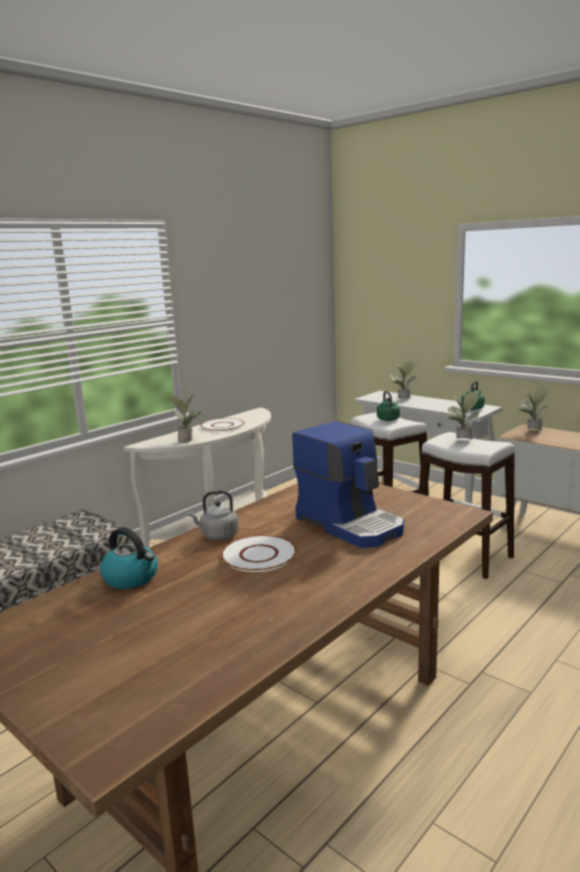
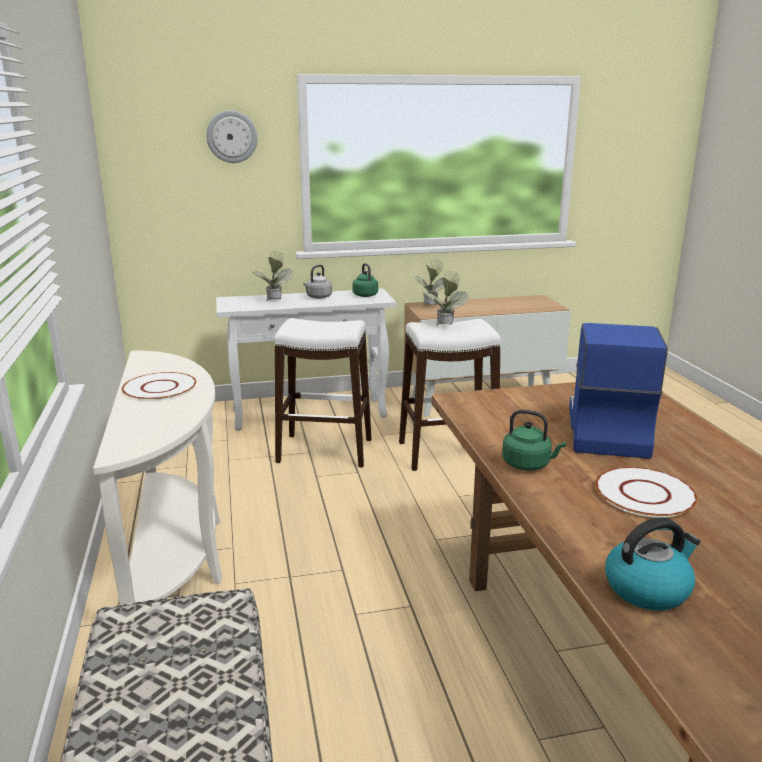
camera: 55 degrees left, 5 degrees up
(188, 440) = (172, 421): potted plant -> none
(217, 535) = (561, 500): grey kettle -> grey kettle (318, 297)
(351, 524) = (604, 430): coffee machine -> coffee machine turned 75 degrees counterclockwise
(388, 420) = (323, 325): green kettle -> green kettle (528, 464)
(409, 273) = (232, 137): none -> wall clock

